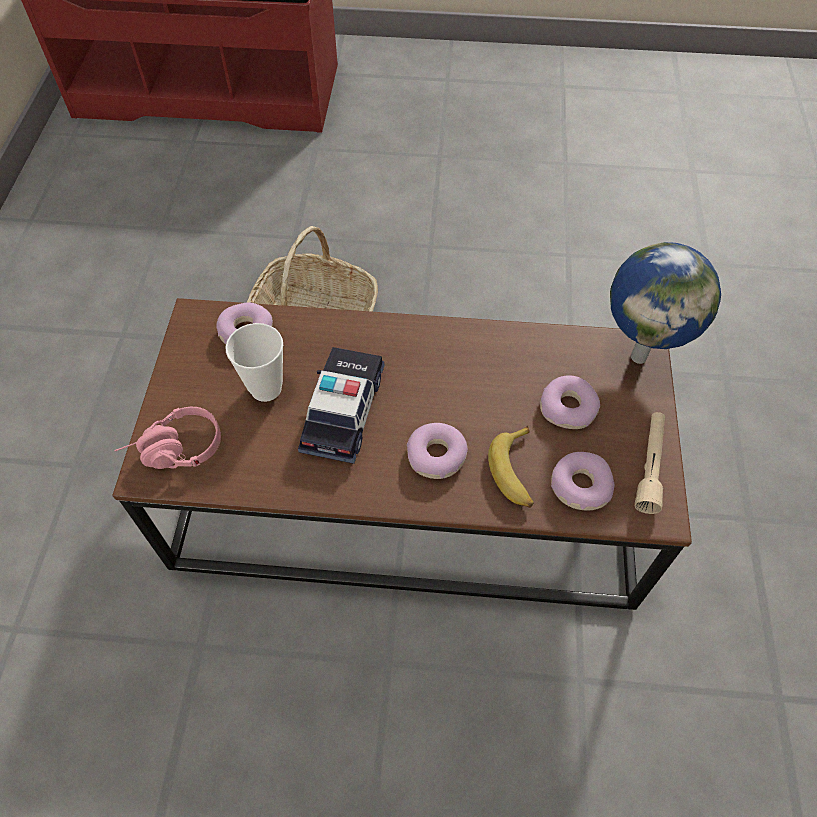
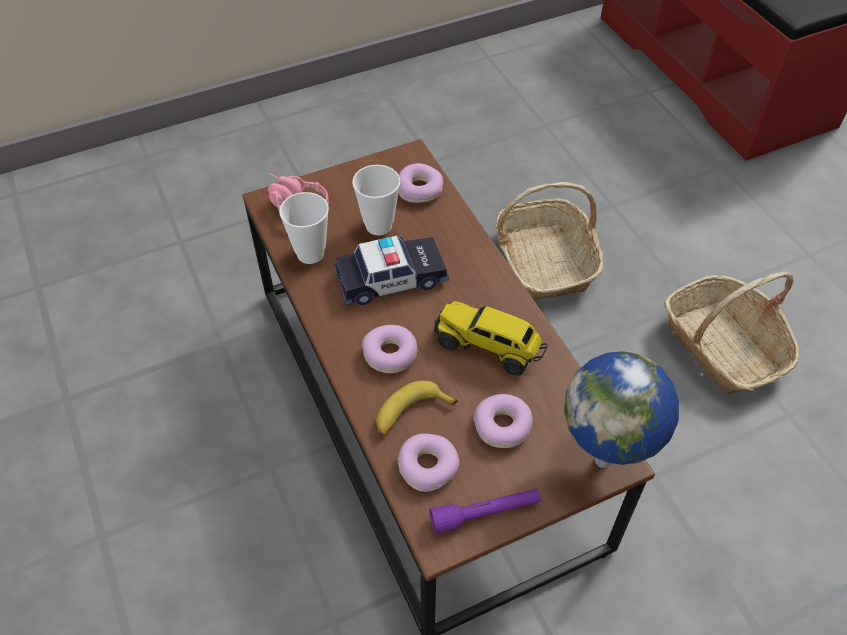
camera: 60 degrees right, 5 degrees down
(256, 466) = (310, 253): none -> cup
(476, 374) = (488, 346): none -> toy truck
(485, 254) = (723, 347): none -> basket
(650, 466) = (485, 514): beige flashlight -> purple flashlight

